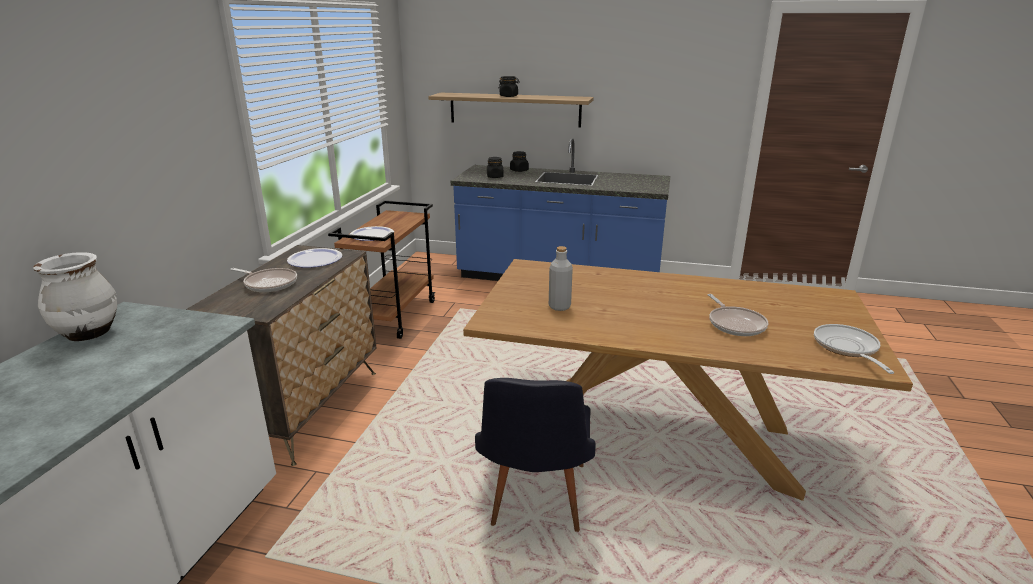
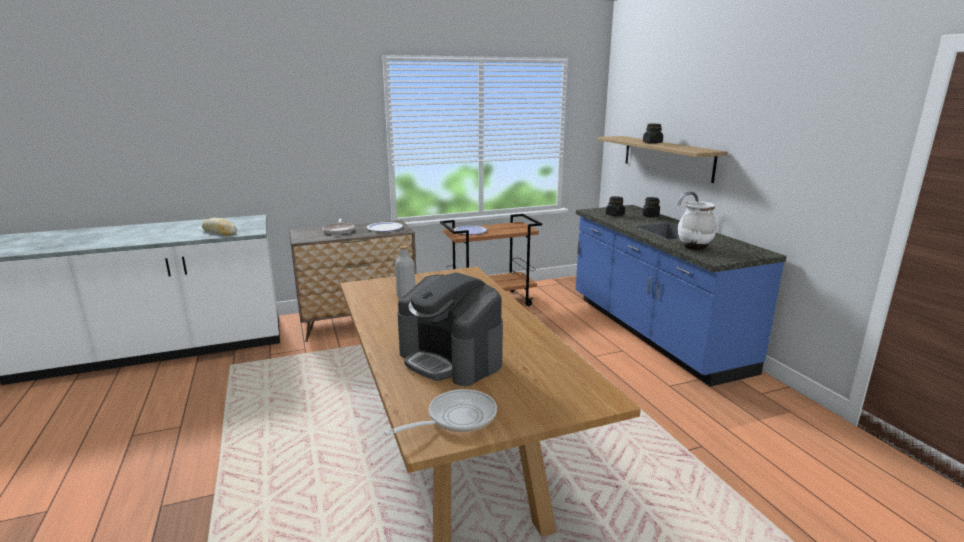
camera: 55 degrees right, 5 degrees down
(88, 334) = (227, 220): white vase -> white vase (694, 247)
(160, 348) = (220, 232): none -> bread
(535, 503) = (326, 427): black chair -> none
(735, 324) = (451, 359): frying pan -> coffee machine

